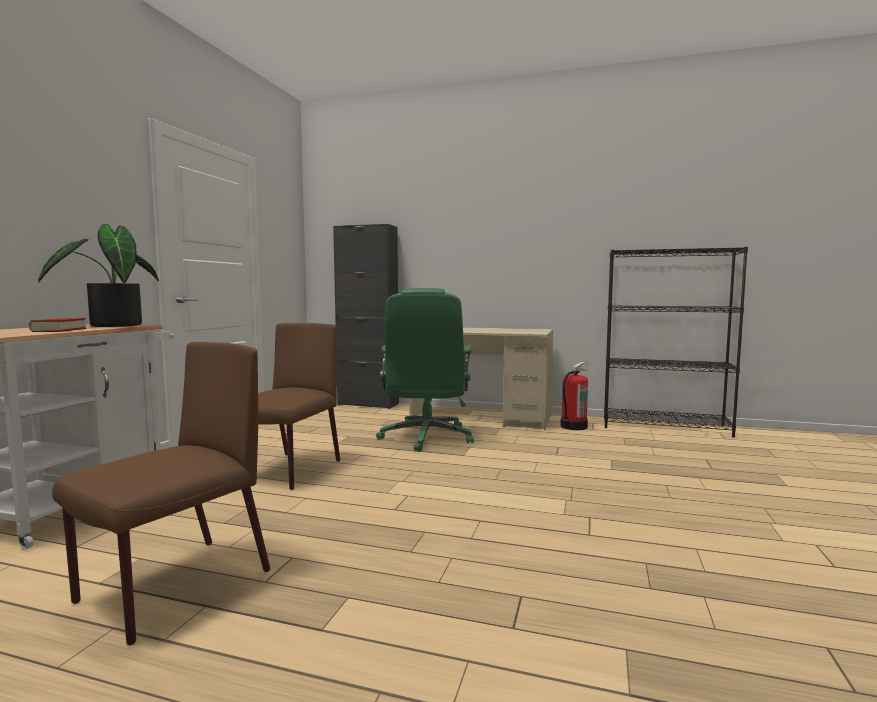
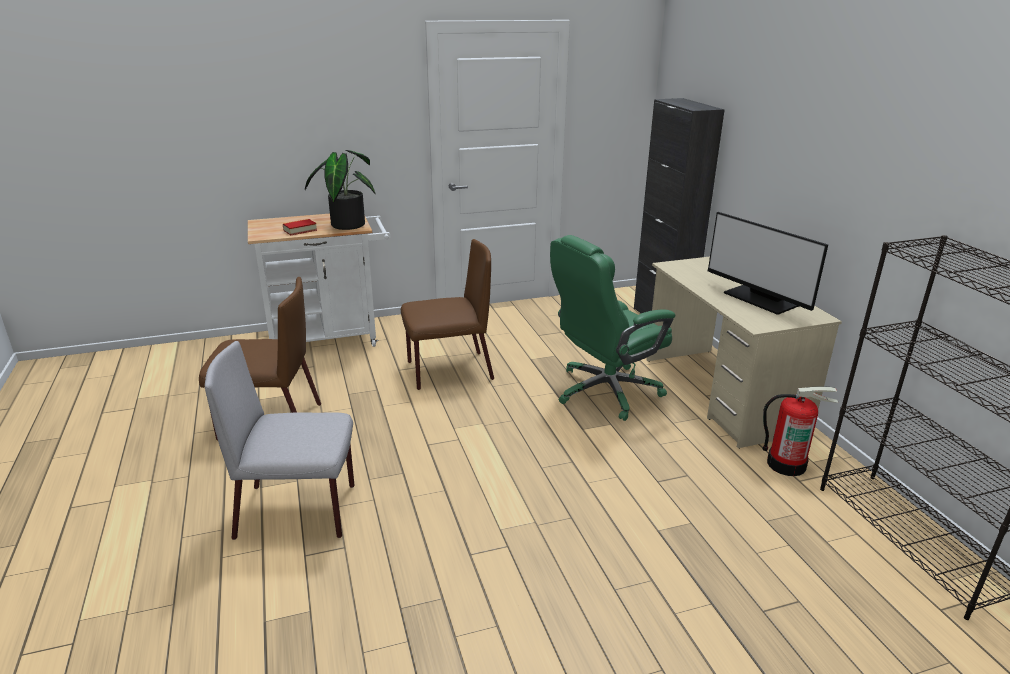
camera: 55 degrees right, 20 degrees up
(416, 611) = (299, 511): none -> grey chair
(503, 330) = (760, 299): none -> monitor

